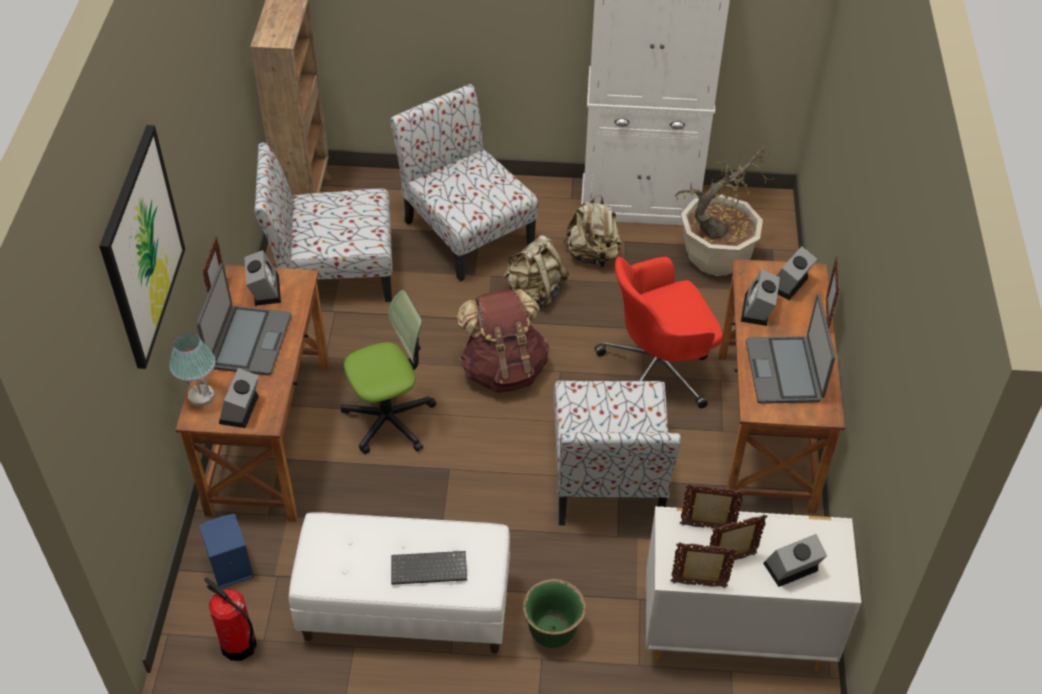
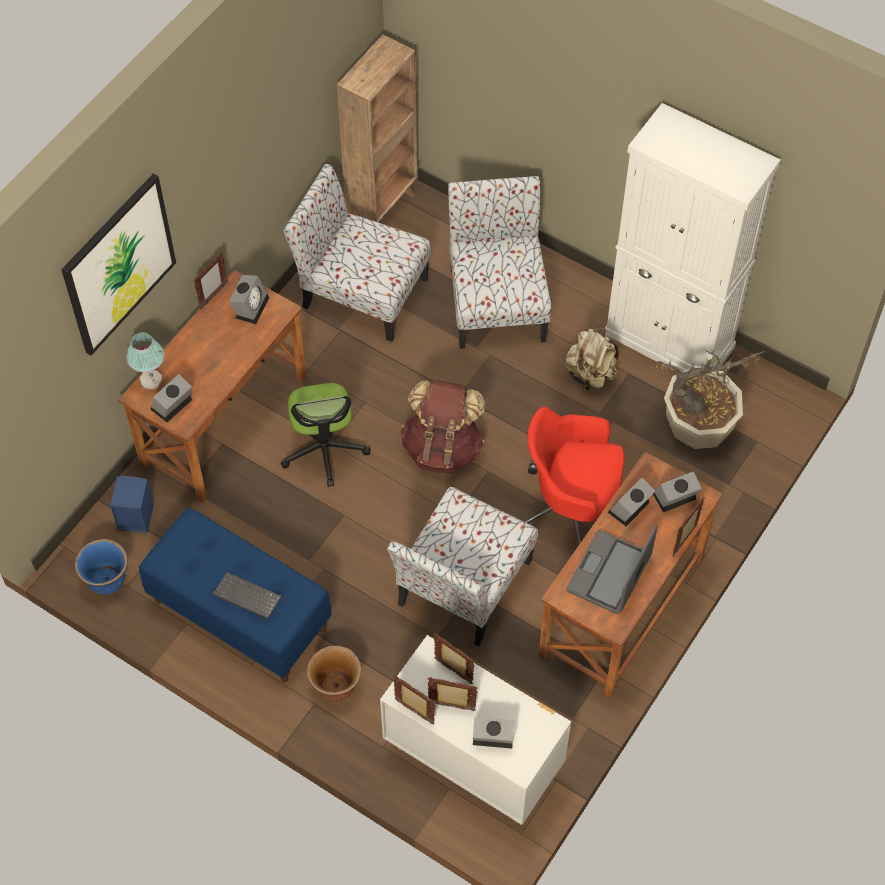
camera: 30 degrees right, 10 degrees up
(239, 645) = (107, 581): fire extinguisher -> blue planter
(249, 341) = (212, 348): laptop -> none
(389, 419) = (324, 450): office chair -> office chair turned 75 degrees clockwise
(405, 610) = (239, 615): white bench -> blue bench
(535, 292) = (516, 387): beige backpack -> none
(552, 632) = (336, 687): green planter -> brown planter

